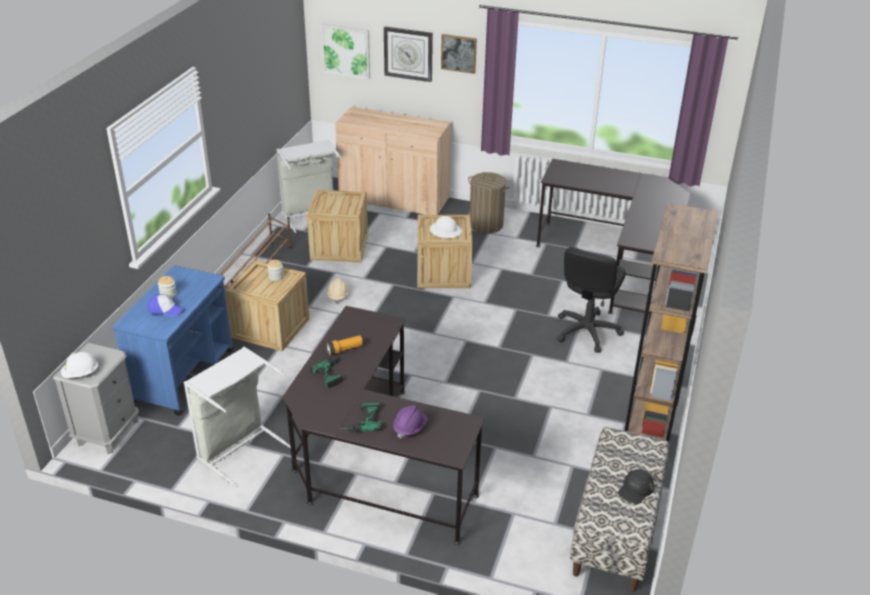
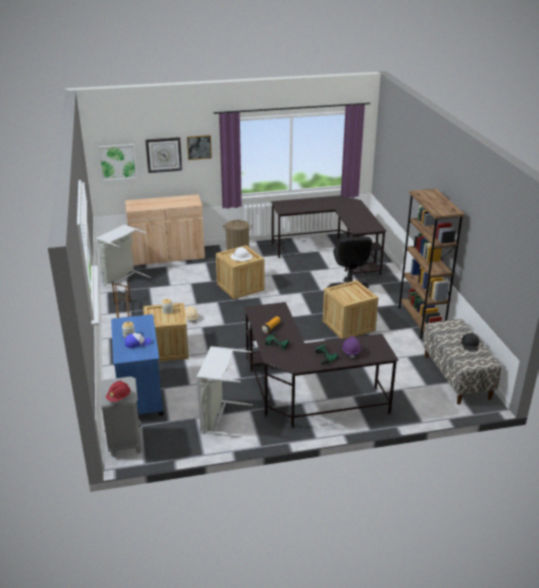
camera: 30 degrees left, 5 degrees down
(81, 374) = (119, 398): white hard hat -> red hard hat
(339, 247) = (161, 292): crate -> crate (348, 325)

